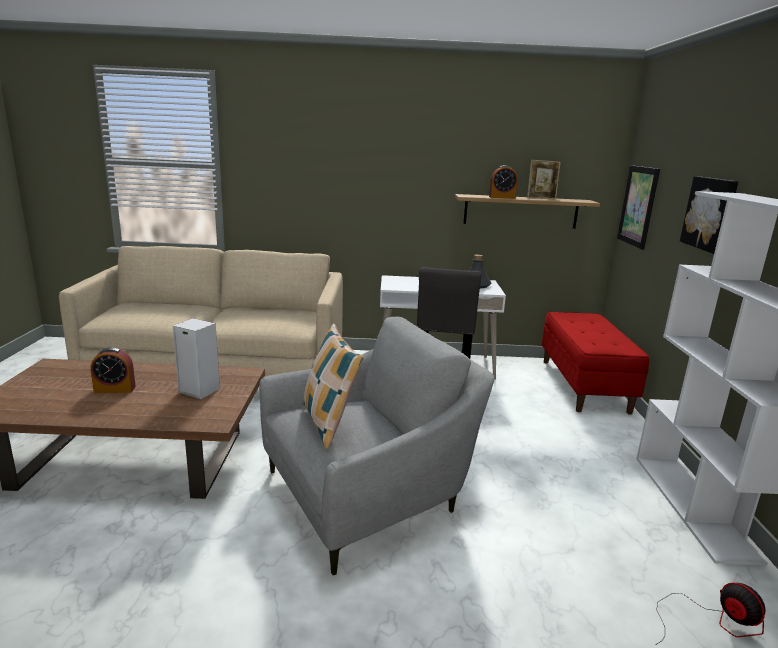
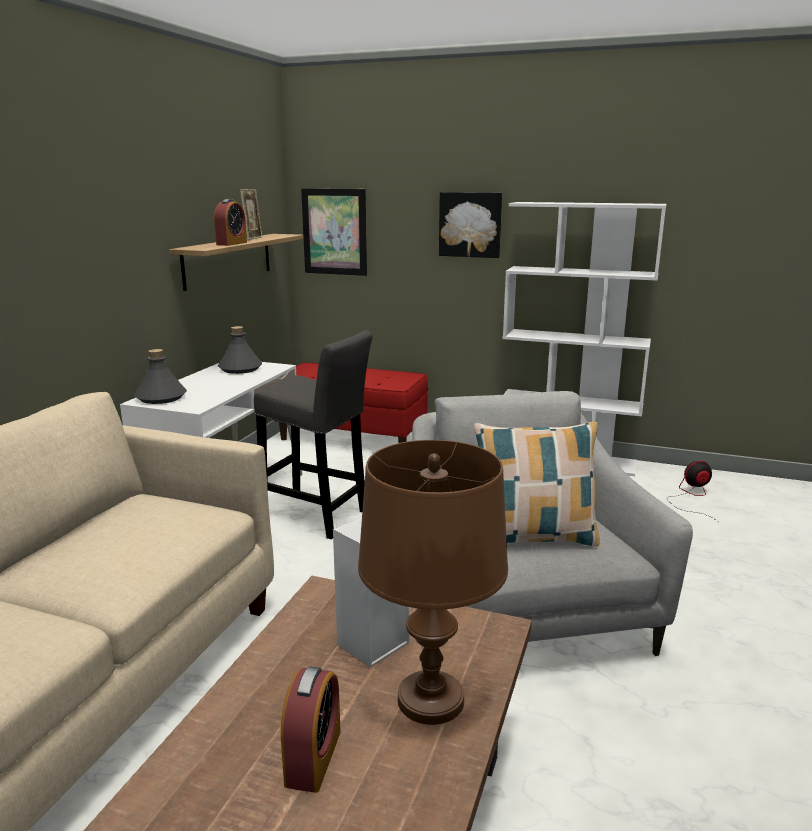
camera: 70 degrees left, 0 degrees up
(150, 409) = (431, 700): none -> brown table lamp
(399, 279) = (161, 398): none -> grey bottle

